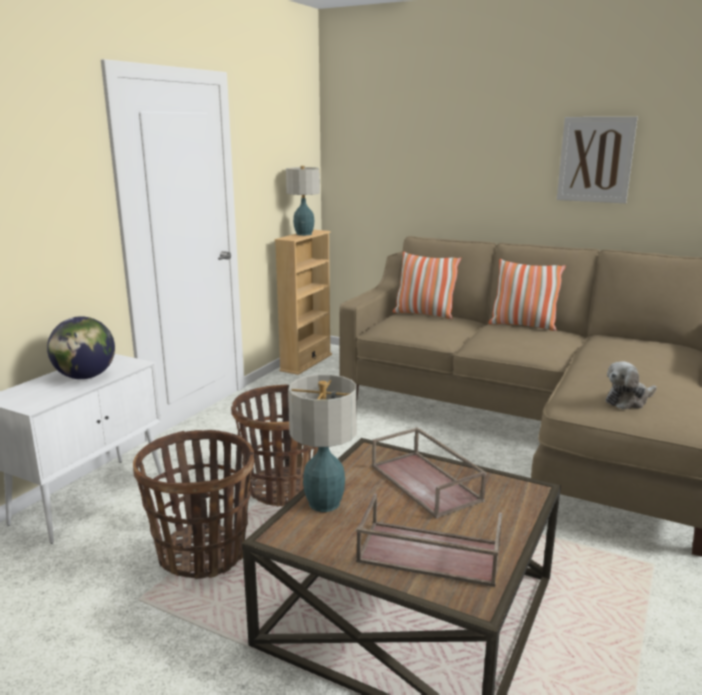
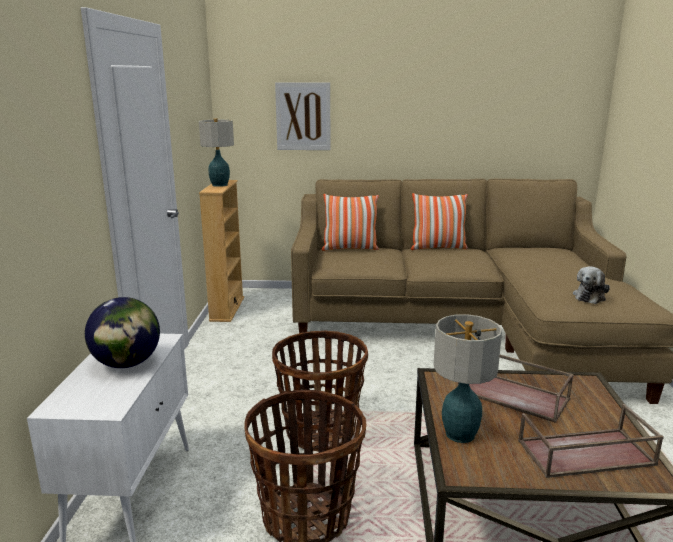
camera: 25 degrees left, 0 degrees up
(595, 159) = (470, 106): picture -> picture (303, 116)

